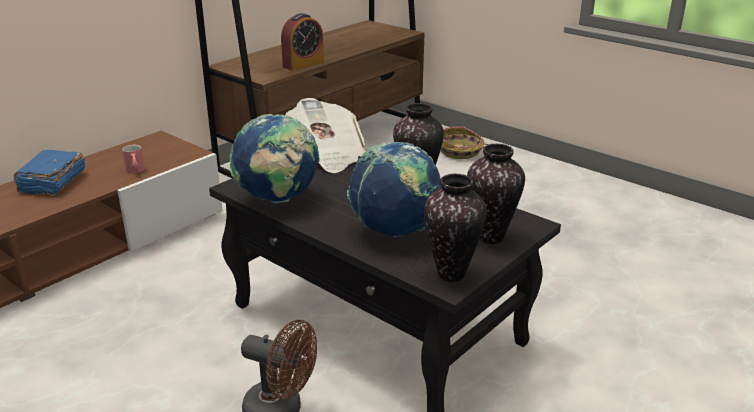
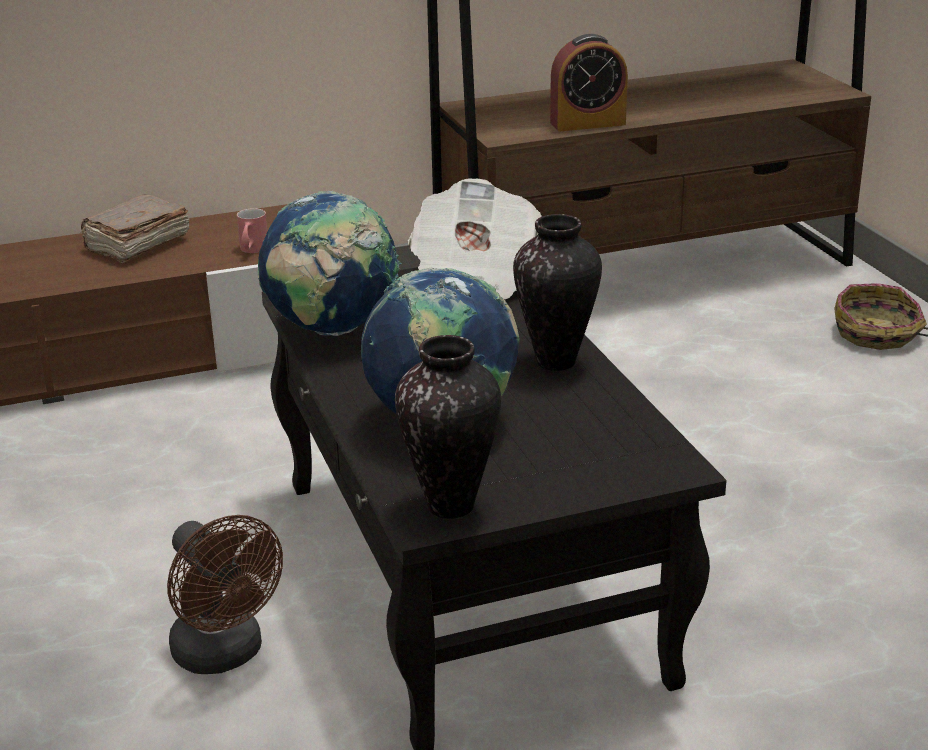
camera: 30 degrees right, 0 degrees up
(52, 183) = (136, 245): blue book -> brown book
(491, 238) = (580, 470): vase -> none

